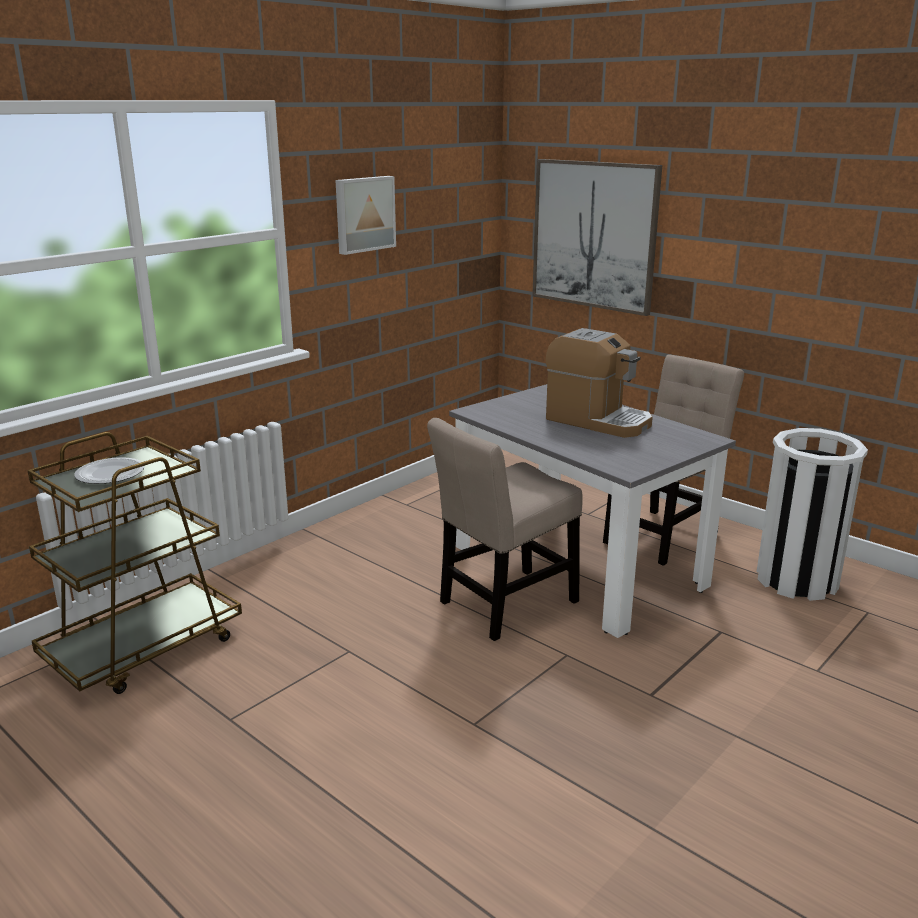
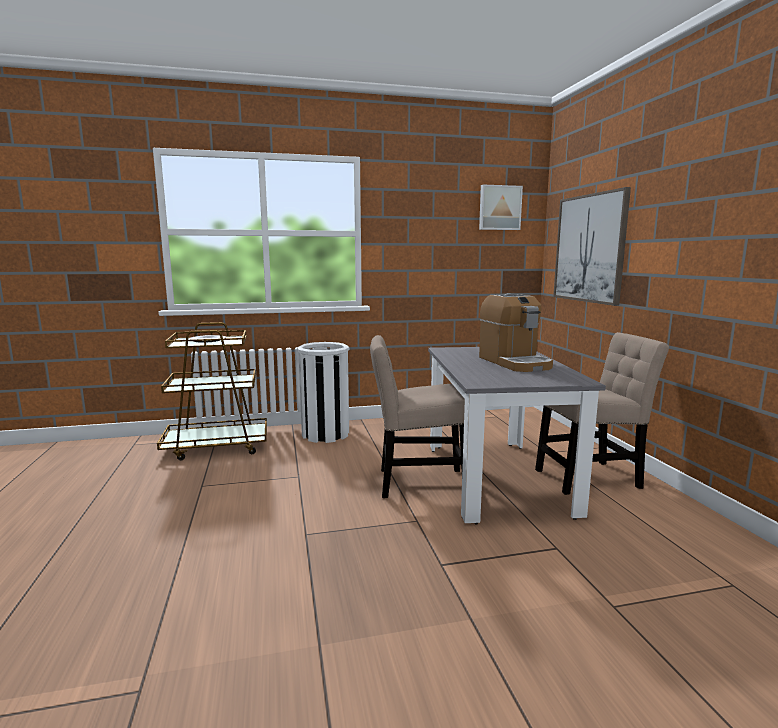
camera: 35 degrees right, 10 degrees down
(364, 214) = (422, 229): picture -> picture (499, 208)
(796, 580) = (681, 538): white trash can -> white trash can (325, 434)

